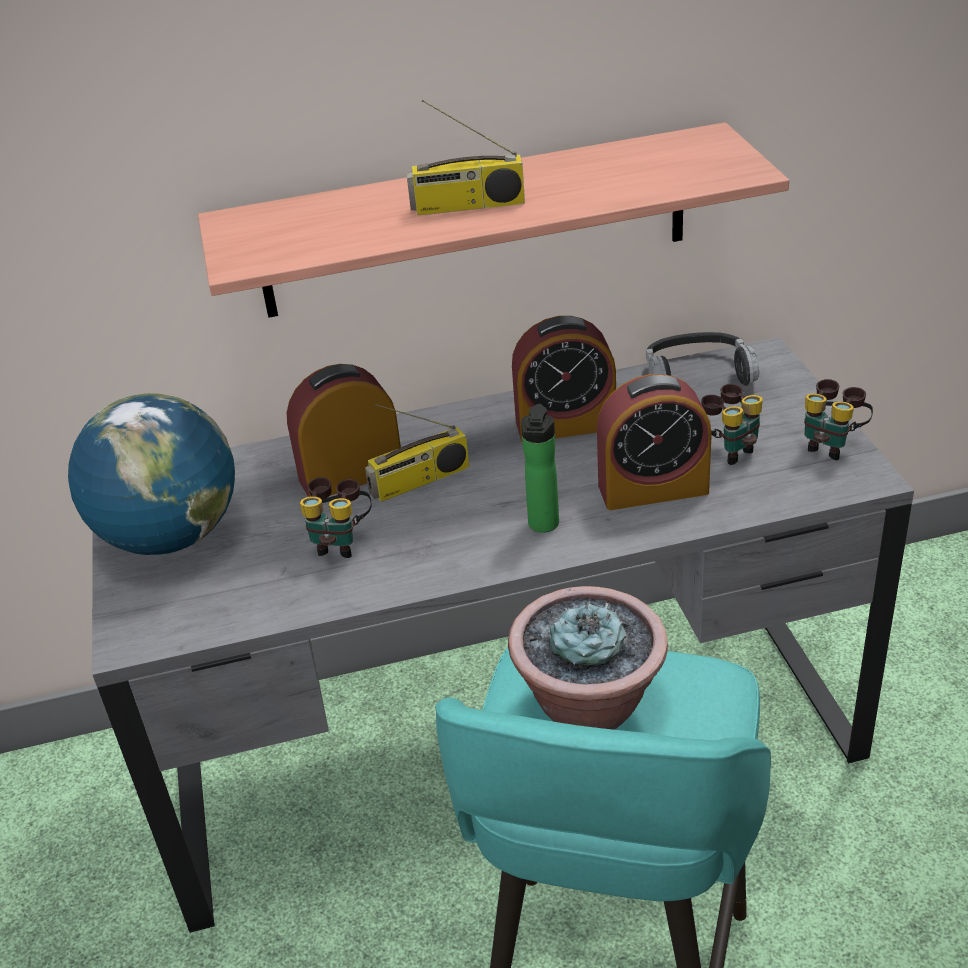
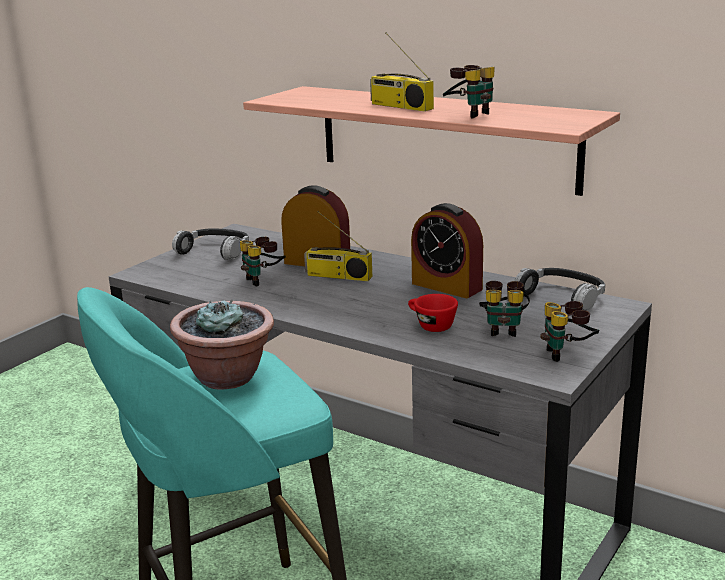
camera: 45 degrees right, 15 degrees down
(171, 537) = (215, 251): globe -> headphones
(543, 526) = (350, 314): bottle -> none
(591, 189) = (469, 114): none -> binoculars
(653, 489) = (430, 325): alarm clock -> red cup

